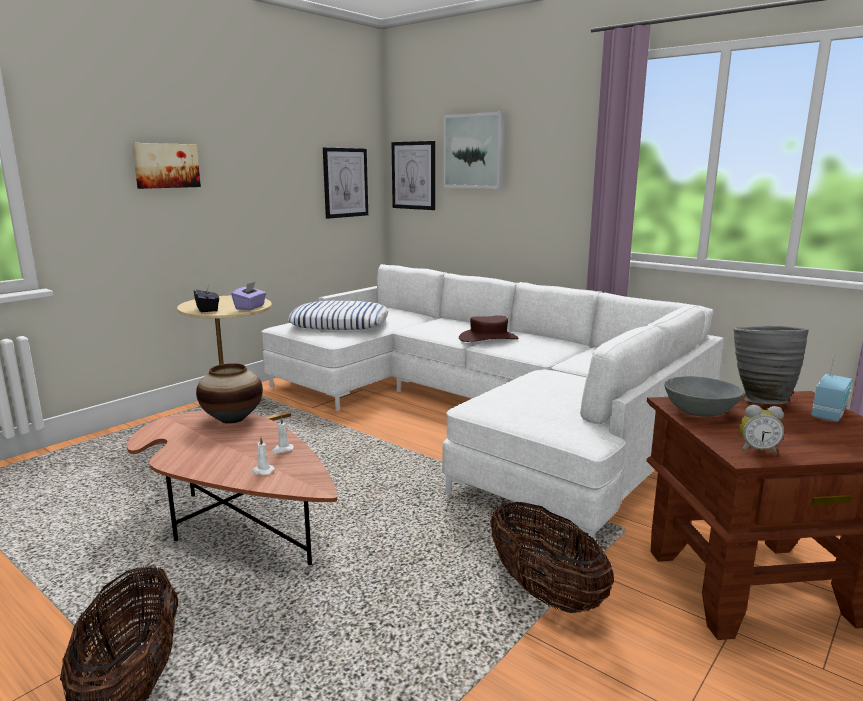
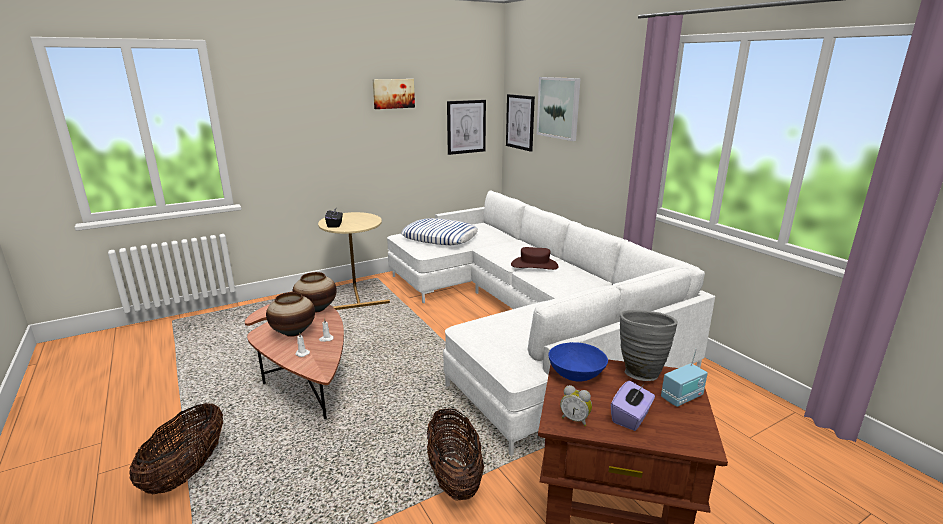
camera: 20 degrees right, 5 degrees up
(166, 165) = (321, 121): picture -> picture (393, 93)
(223, 449) = (293, 332): none -> vase
(250, 307) = (362, 226): purple tissue box -> purple tissue box (631, 417)
(700, 412) = (576, 374): grey bowl -> blue bowl

